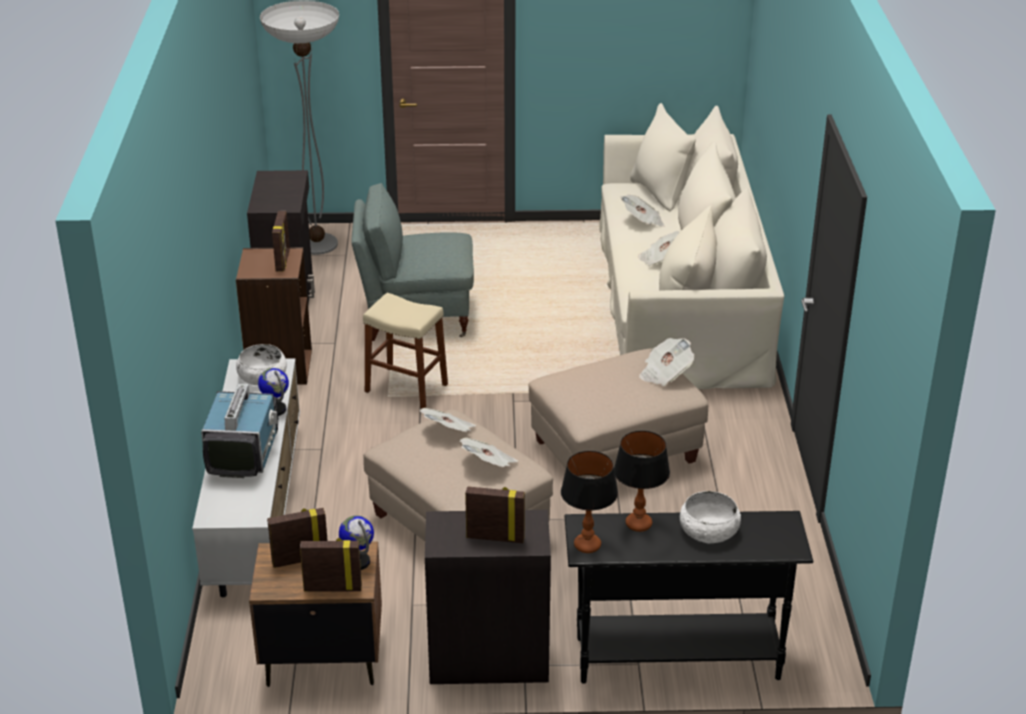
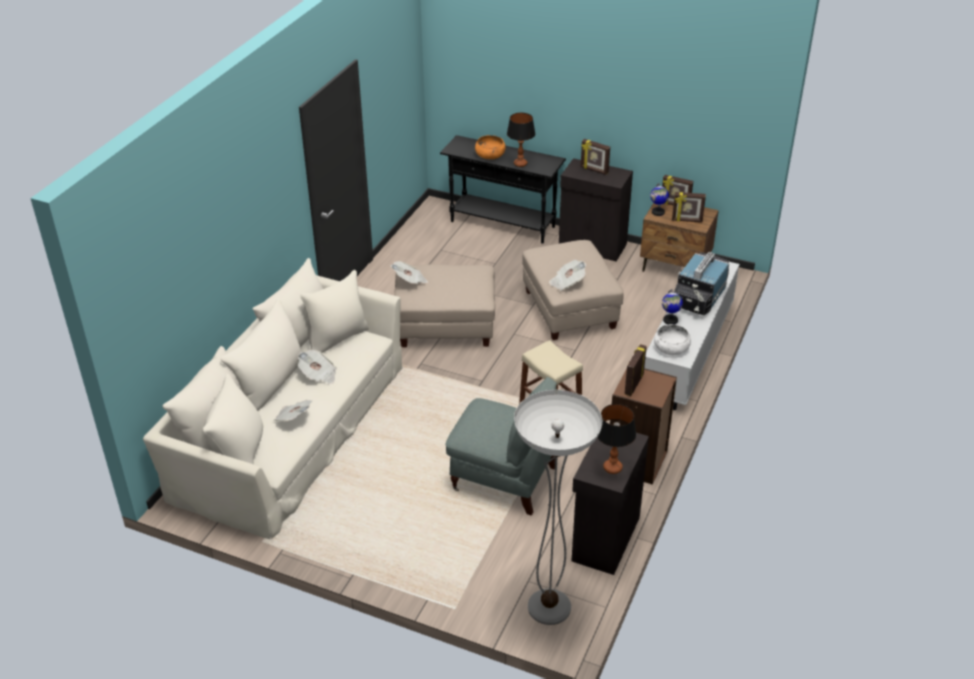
camera: 155 degrees left, 5 degrees up
(489, 465) = (556, 258): newspaper -> none
(587, 546) = (551, 161): table lamp -> table lamp (612, 467)
(709, 530) = (490, 154): white bowl -> orange bowl

